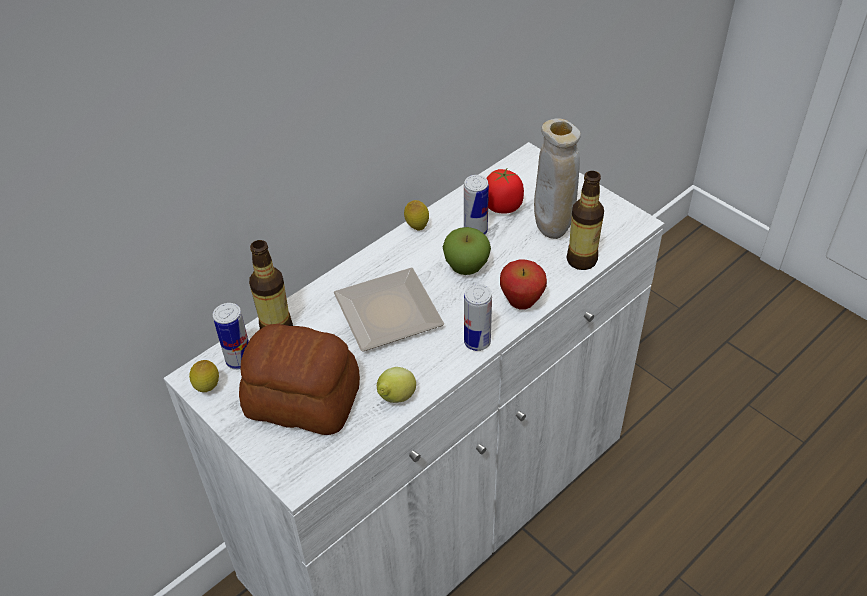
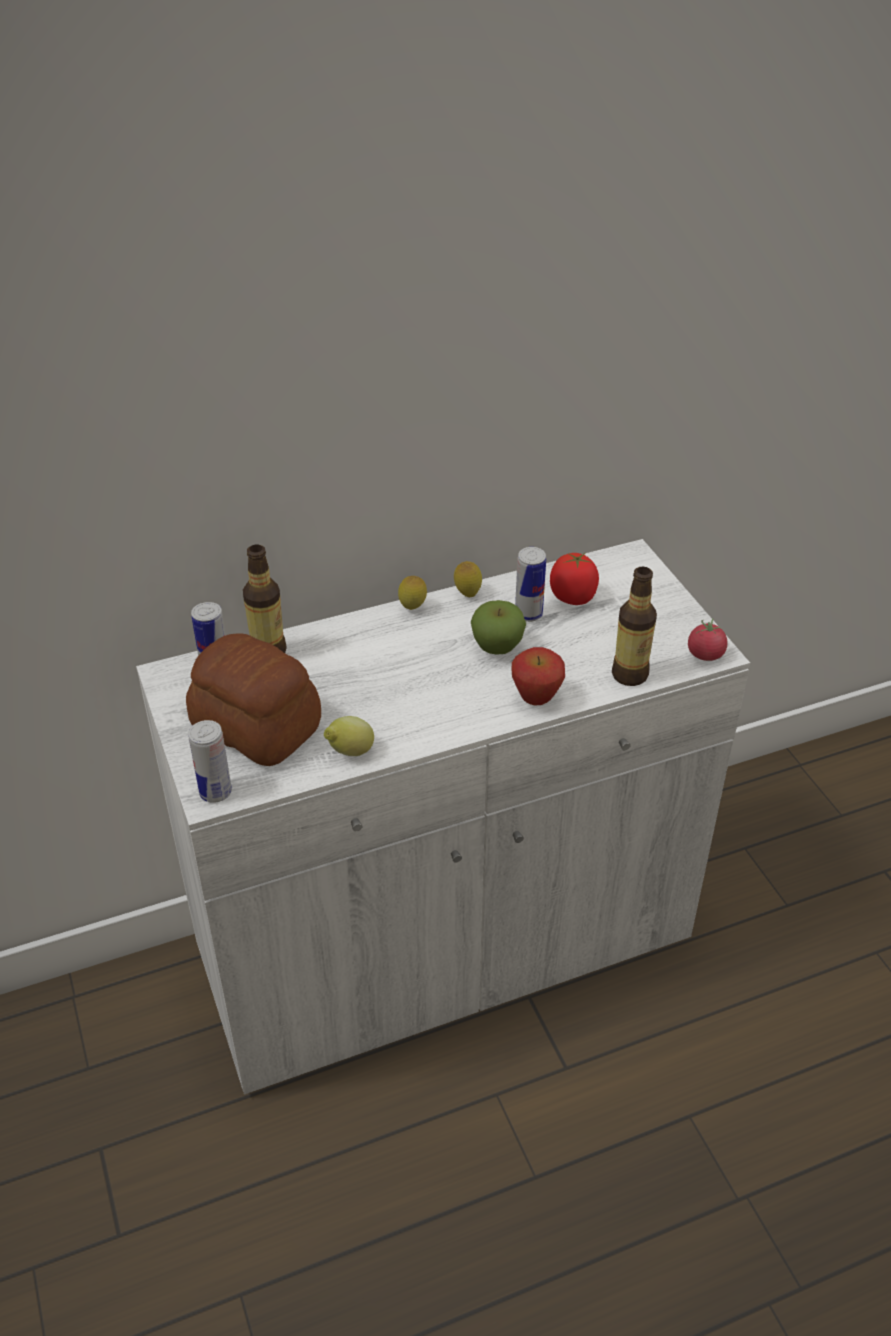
camera: 20 degrees right, 5 degrees down
(208, 389) = (172, 688): lemon -> lemon (412, 608)
(384, 312) = (385, 667): plate -> none
(477, 342) = (466, 723): can -> can (215, 792)
(552, 230) = (614, 636): beige vase -> none
(628, 226) = (705, 654): none -> tomato

